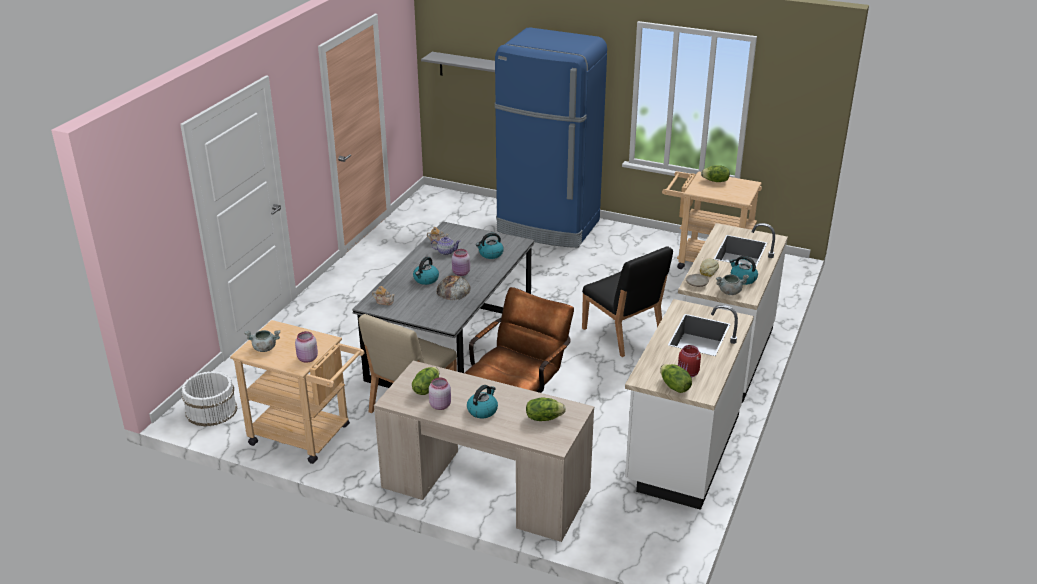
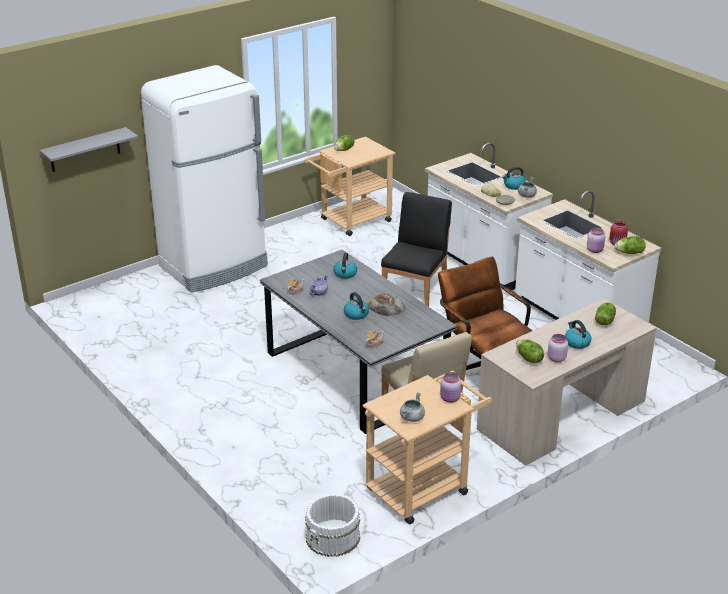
camera: 60 degrees left, 0 degrees up
(461, 273) = (363, 295): pink jar -> pink jar (595, 250)
(548, 227) = (214, 266): blue fridge -> white fridge
(623, 334) = (415, 290): black chair -> black chair turned 60 degrees counterclockwise

